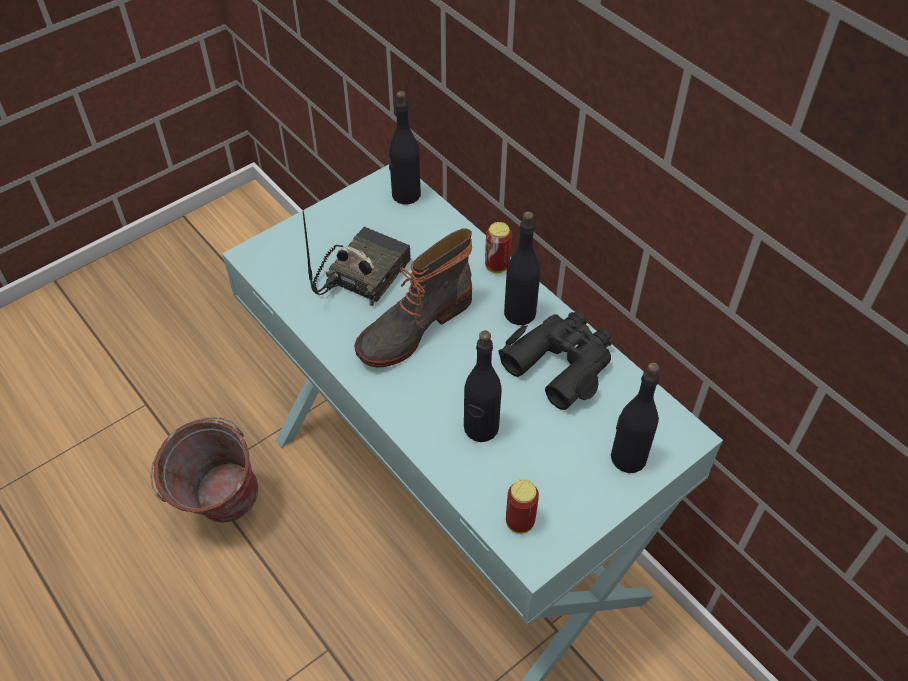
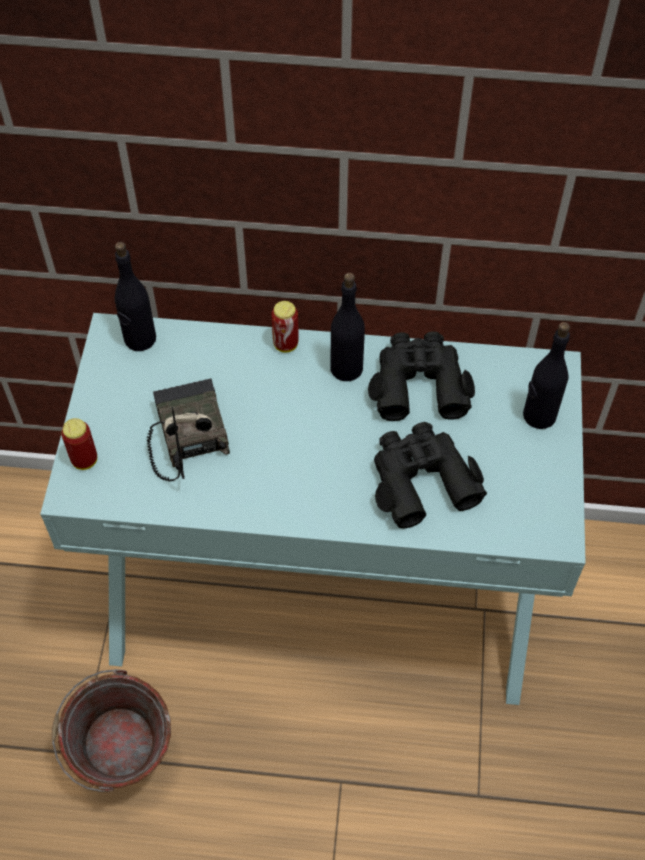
camera: 45 degrees left, 5 degrees up
(413, 326) = (279, 443): boot -> none
(481, 428) = (421, 479): black bottle -> black binoculars
(520, 522) = (523, 522): can -> can (84, 460)

